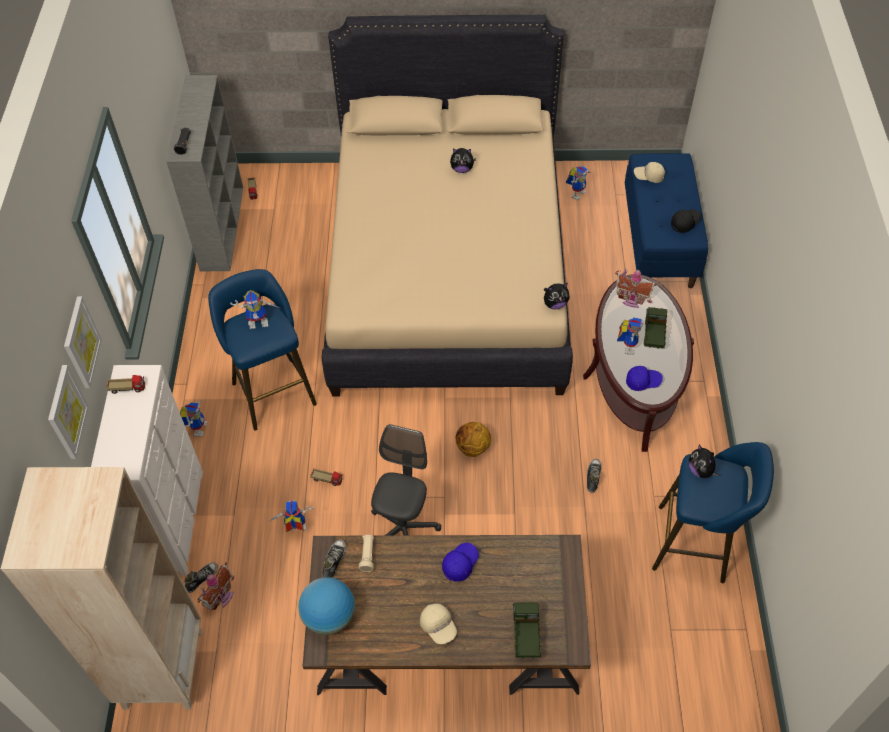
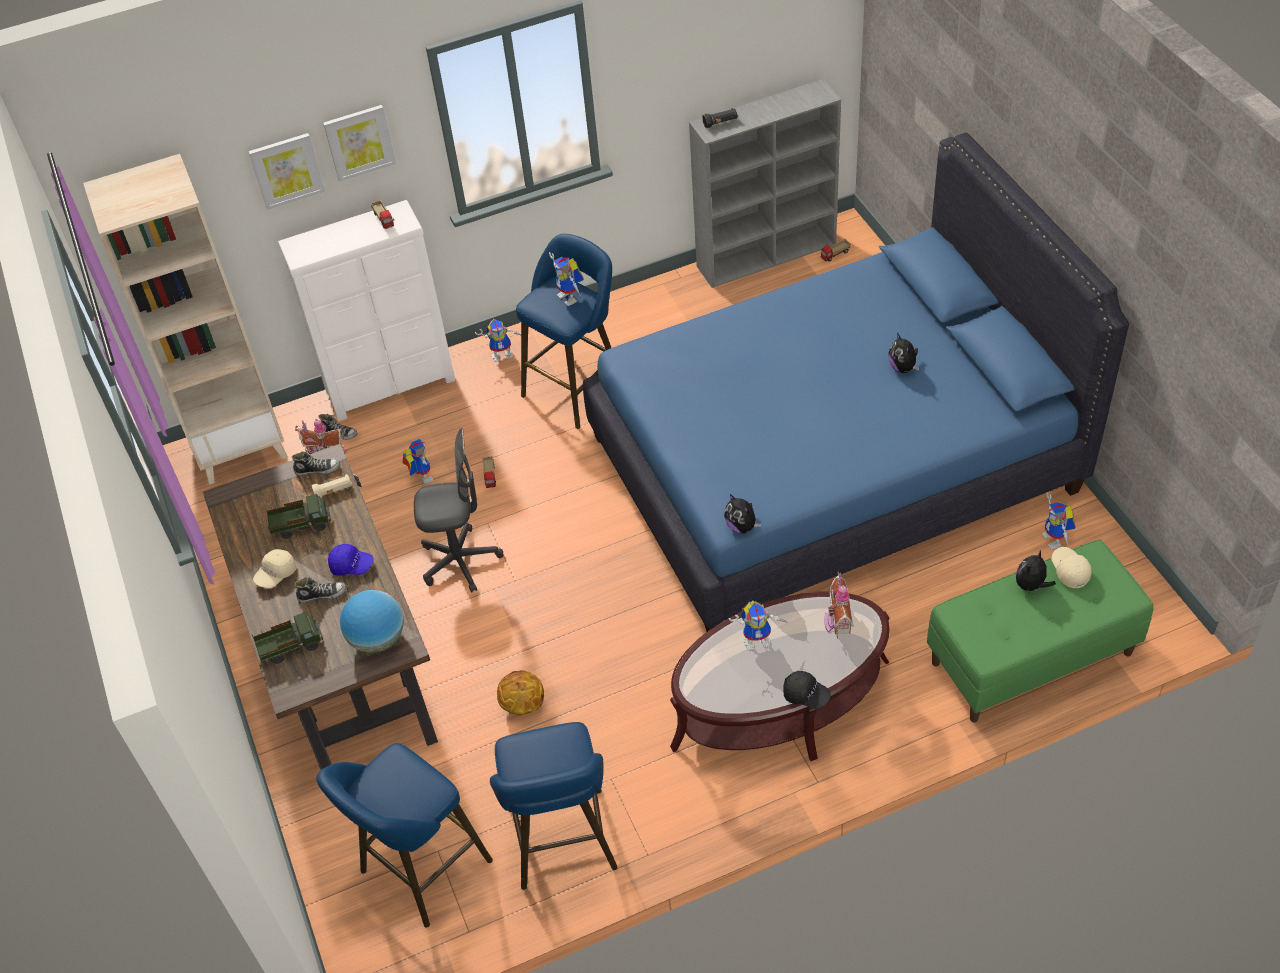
camera: 70 degrees right, 5 degrees down
(329, 617) = (258, 490): globe -> globe (377, 639)
(447, 271) = (831, 462): beige bed -> blue bed
(472, 448) = (590, 581): basketball -> basketball (522, 705)
(577, 192) = (1056, 541): toy robot -> toy robot turned 60 degrees clockwise
(593, 477) = (608, 708): shoe -> shoe (322, 594)
(643, 381) = (710, 673): blue cap -> none
(653, 335) = (791, 661): toy truck -> toy truck (301, 525)
(659, 241) = (1031, 659): blue bench -> green bench
(684, 647) = (421, 871): none -> blue stool
(685, 223) = (1010, 637): black cap -> black cap (806, 695)
(700, 470) = (562, 740): plush toy -> plush toy (1031, 586)

